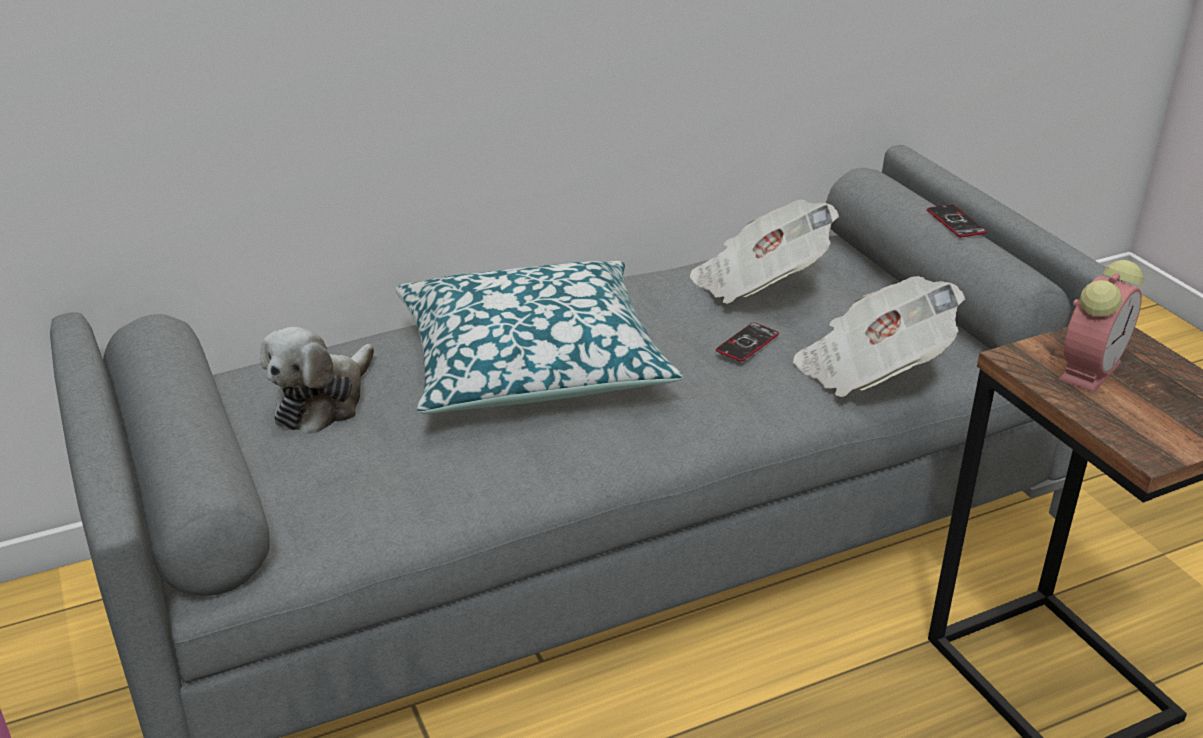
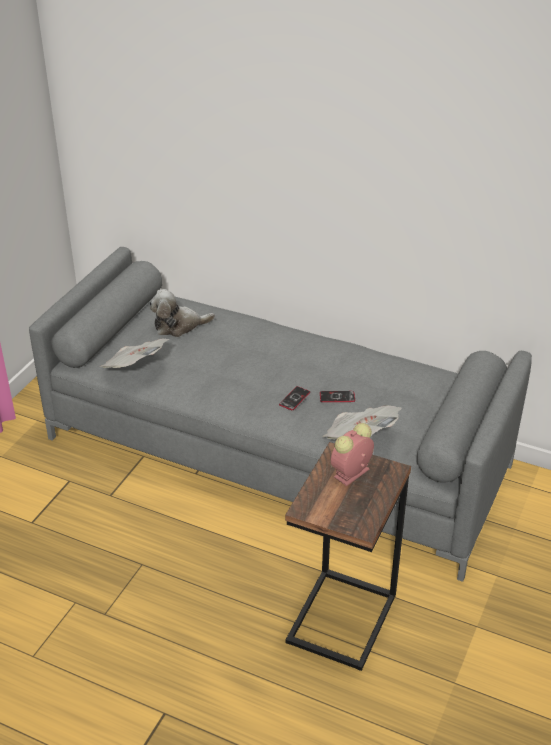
camera: 50 degrees right, 5 degrees up
(531, 363) = (257, 355): pillow -> none
(759, 283) = (390, 378): newspaper -> newspaper (135, 368)
(955, 222) = (468, 399): phone -> phone (294, 399)
(1090, 369) = (350, 474): alarm clock -> alarm clock turned 135 degrees clockwise

